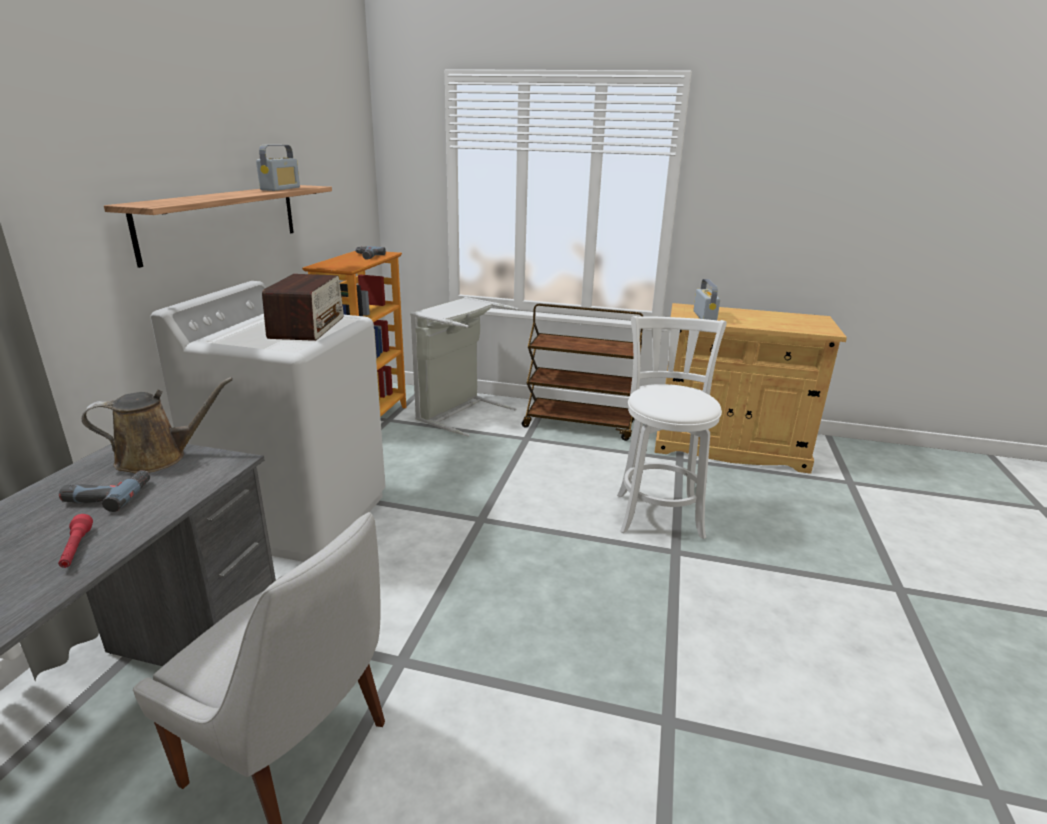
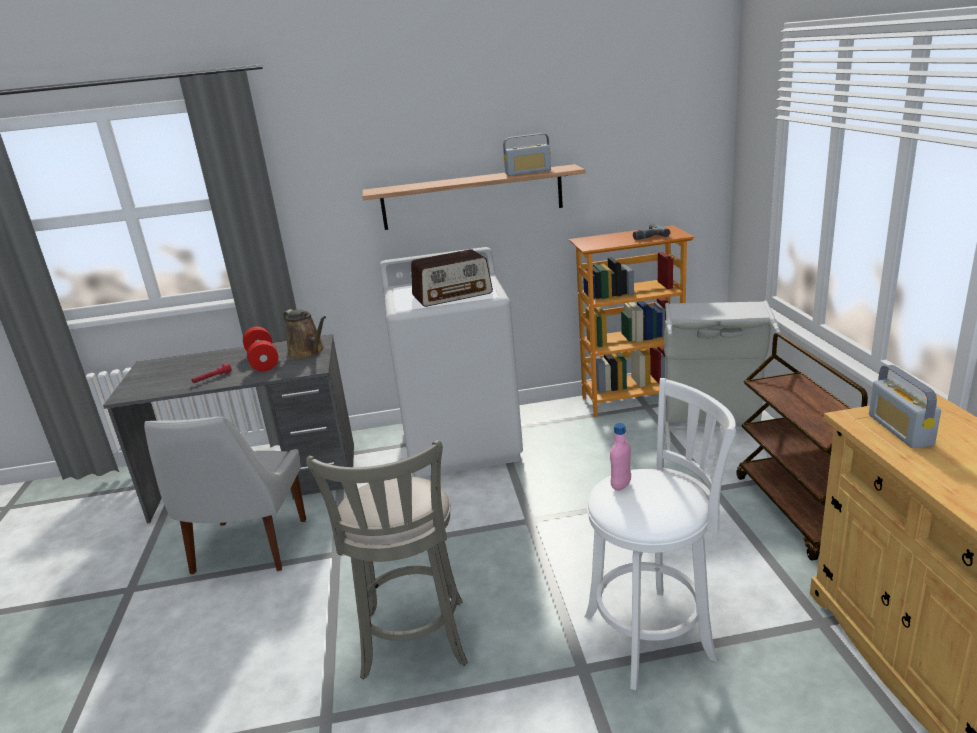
camera: 70 degrees right, 0 degrees up
(107, 495) = (263, 361): power drill -> red dumbbell
(596, 632) = (414, 643): none -> grey stool
(657, 399) = (621, 485): none -> pink bottle
(704, 317) = (900, 430): radio -> radio turned 105 degrees clockwise

